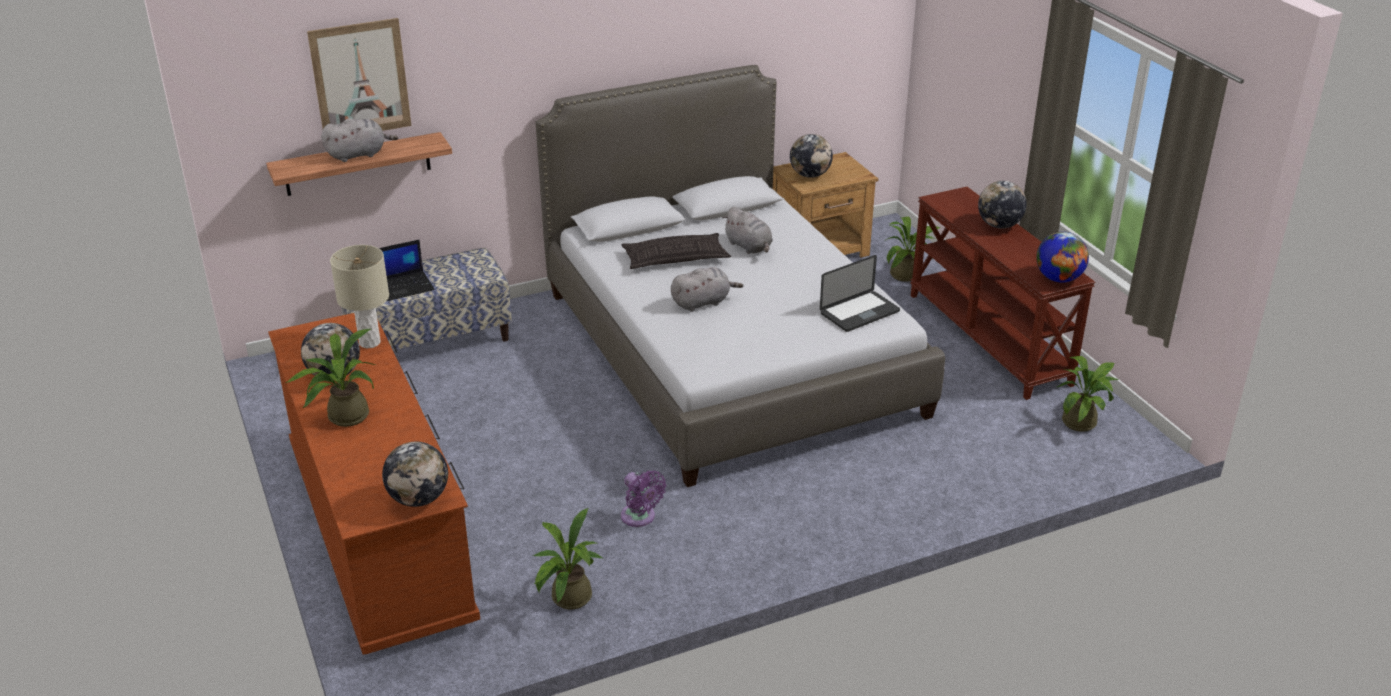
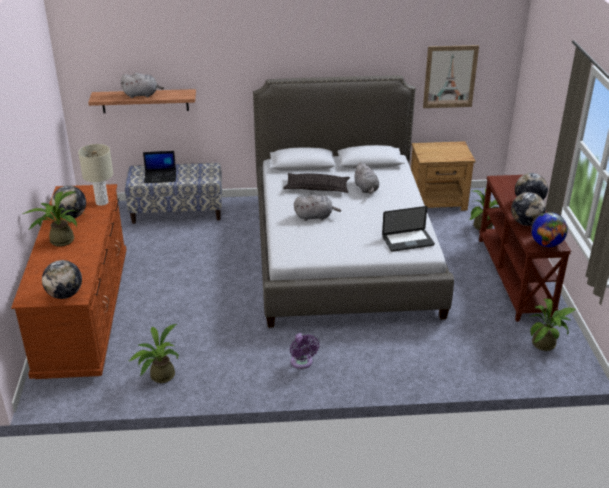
camera: 20 degrees right, 0 degrees up
(360, 79) = (148, 51): picture -> picture (450, 77)
(640, 518) = (229, 339): purple fan -> purple fan (302, 363)
(810, 175) = (432, 152): globe -> globe (525, 223)

